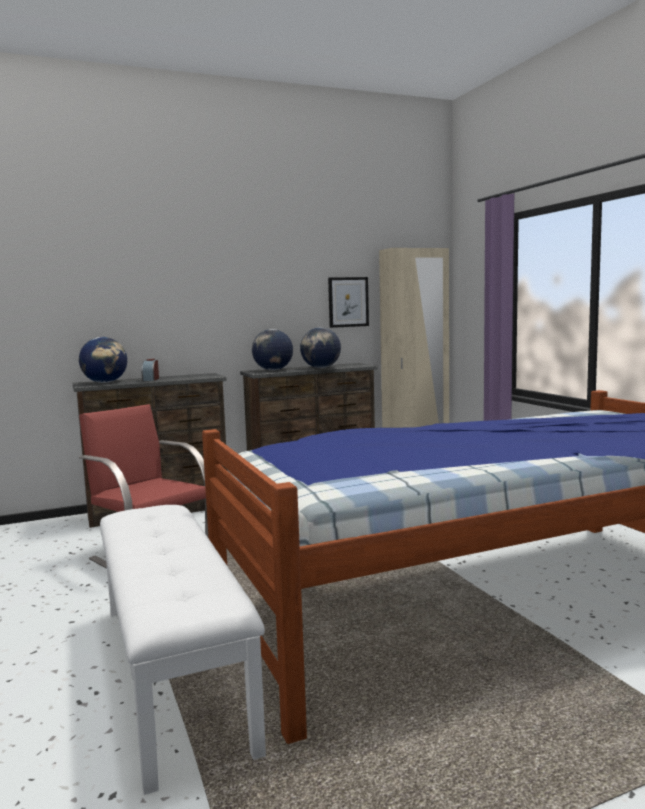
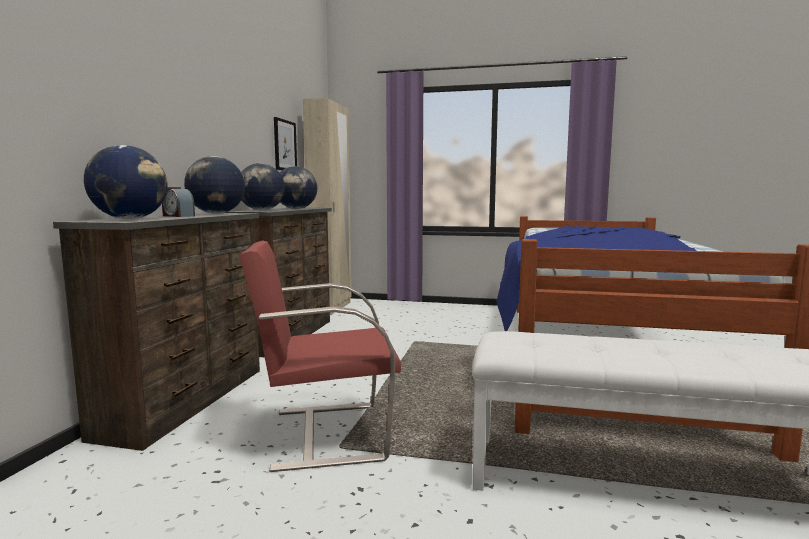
camera: 55 degrees left, 0 degrees up
(196, 376) = (216, 213): none -> globe

